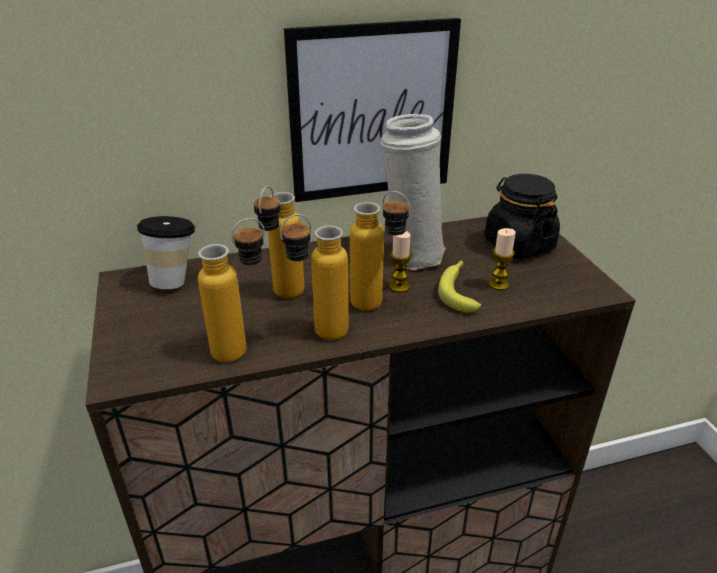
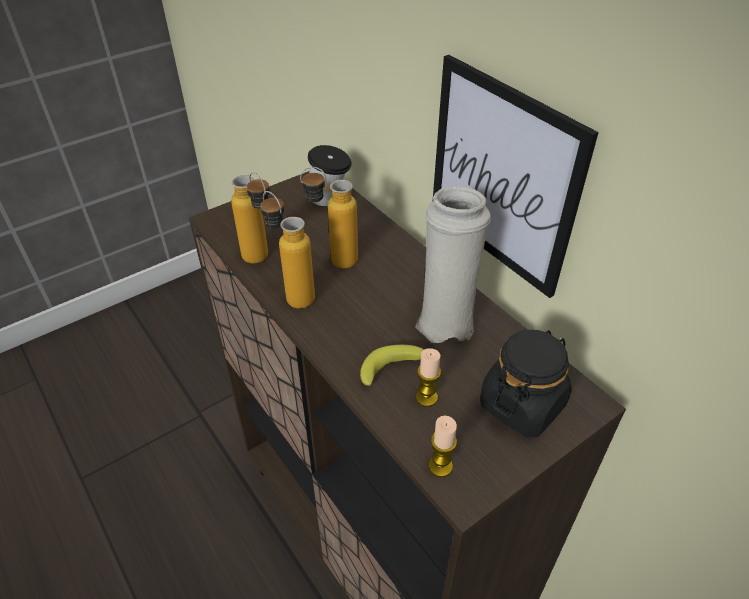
camera: 70 degrees right, 10 degrees up
(378, 307) = (346, 318): bottle -> none
(399, 286) = (384, 325): candle -> candle (440, 466)

